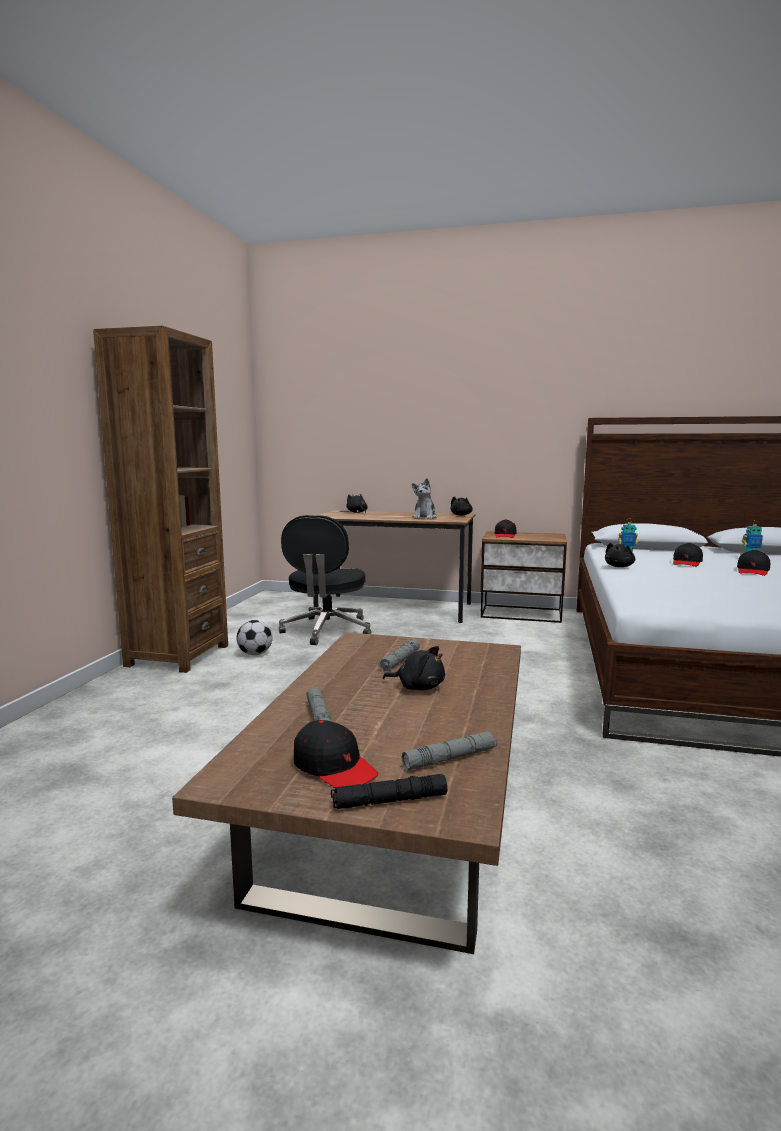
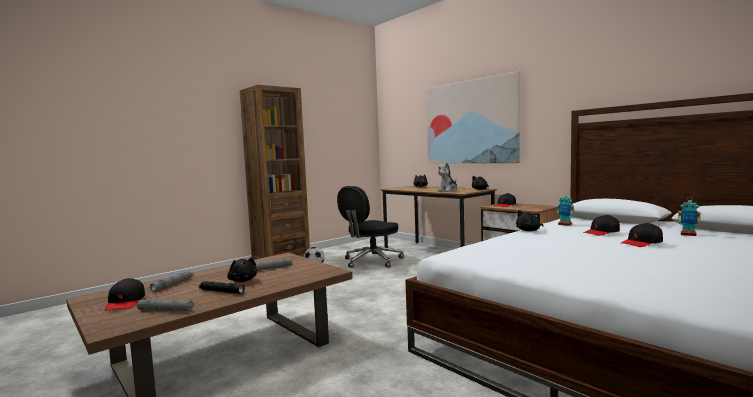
camera: 35 degrees right, 5 degrees down
(389, 801) = (105, 318): black flashlight -> black flashlight (221, 291)
(435, 420) = (470, 122): none -> picture

